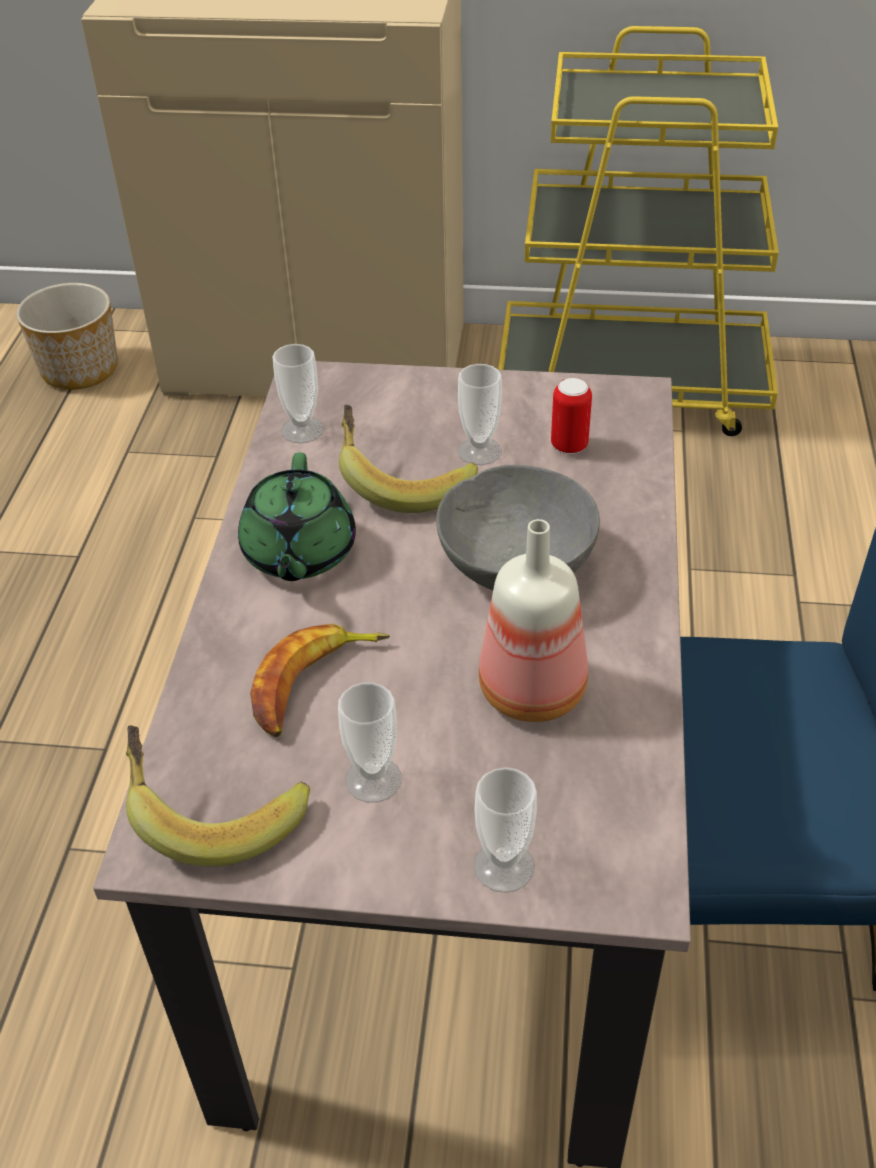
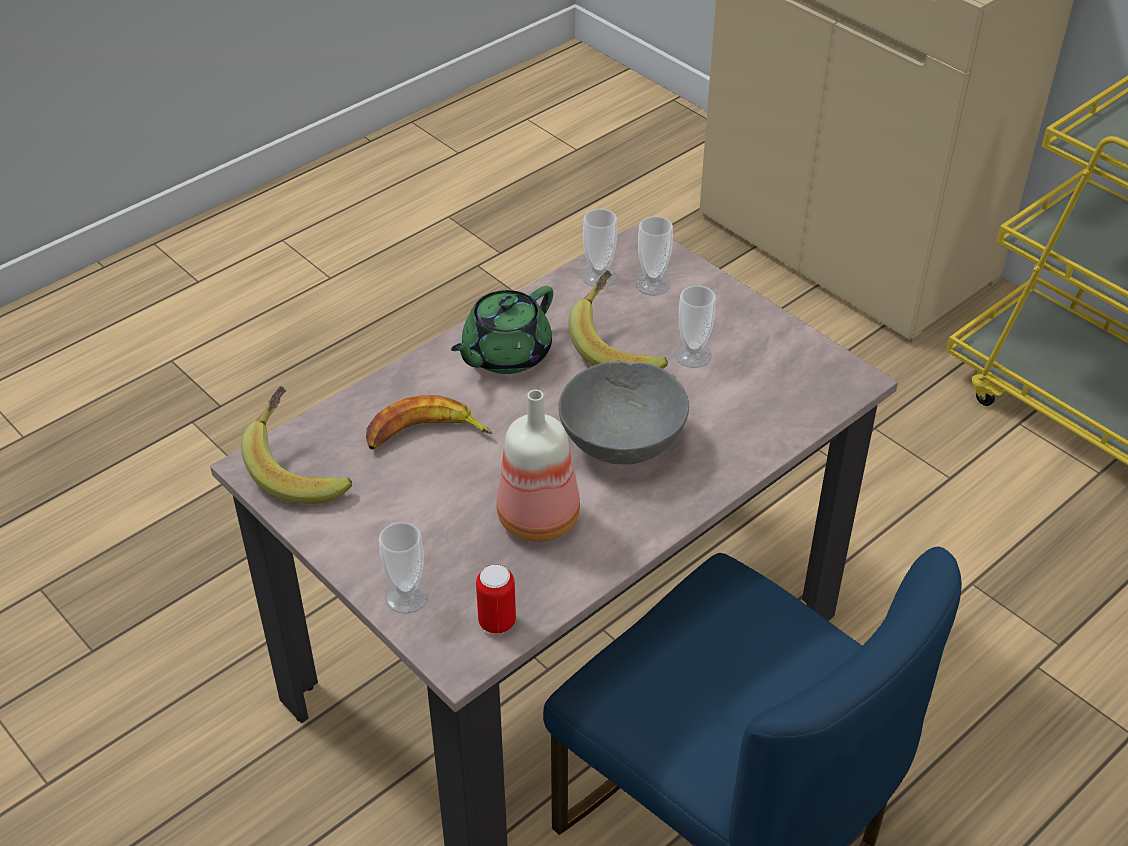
camera: 40 degrees right, 0 degrees up
(78, 370) = (660, 164): planter -> none
(373, 779) = (395, 506): cup -> cup (652, 284)
(569, 446) = (757, 386): can -> can (497, 622)

